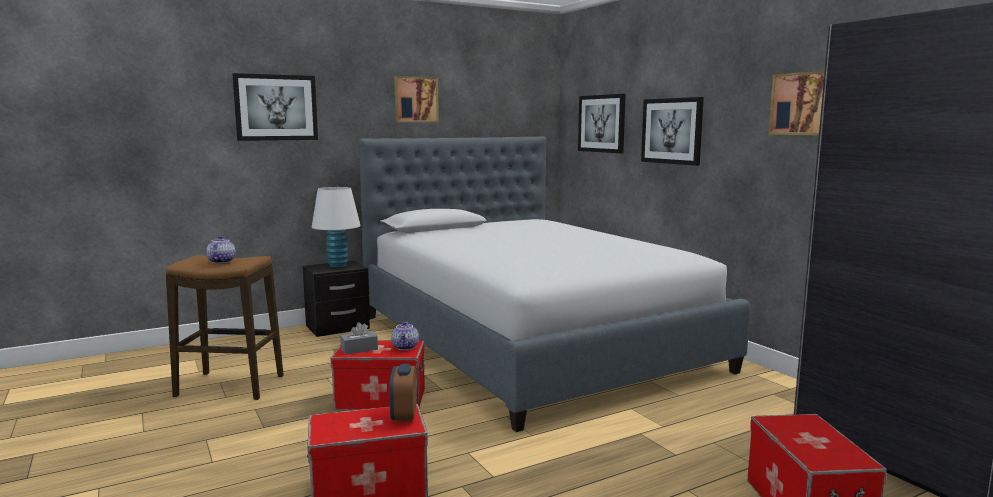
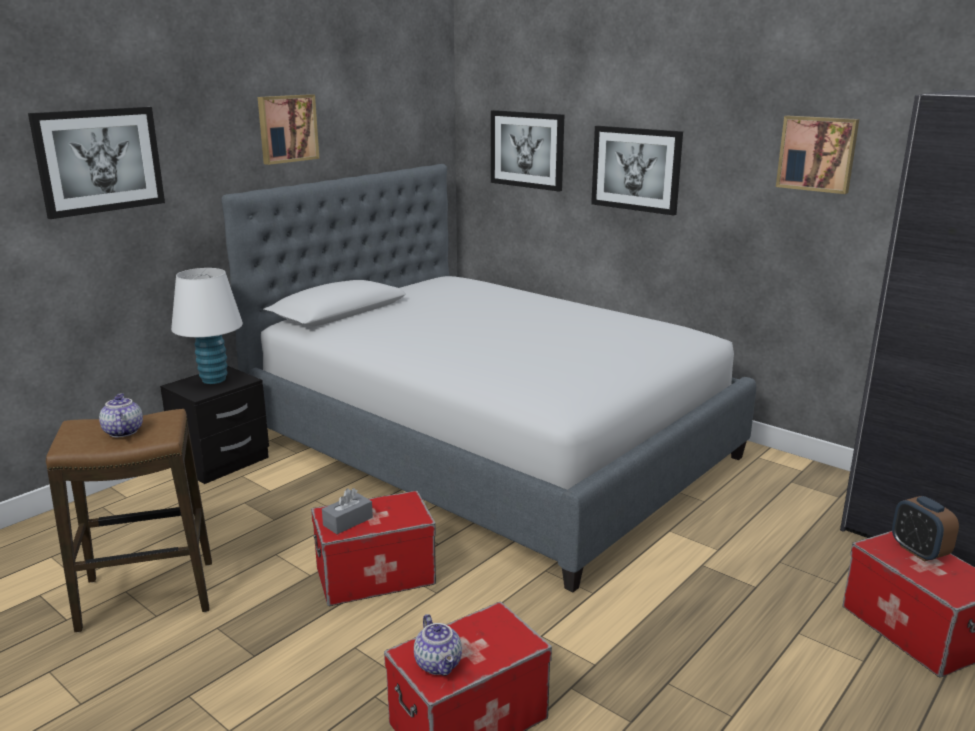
camera: 20 degrees left, 10 degrees up
(403, 415) = (502, 625): alarm clock -> alarm clock (919, 551)
(406, 347) = (405, 507): teapot -> teapot (439, 664)

